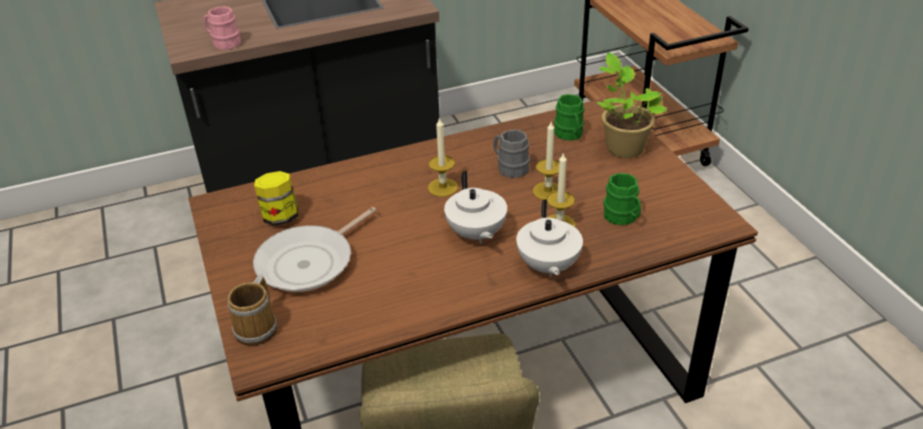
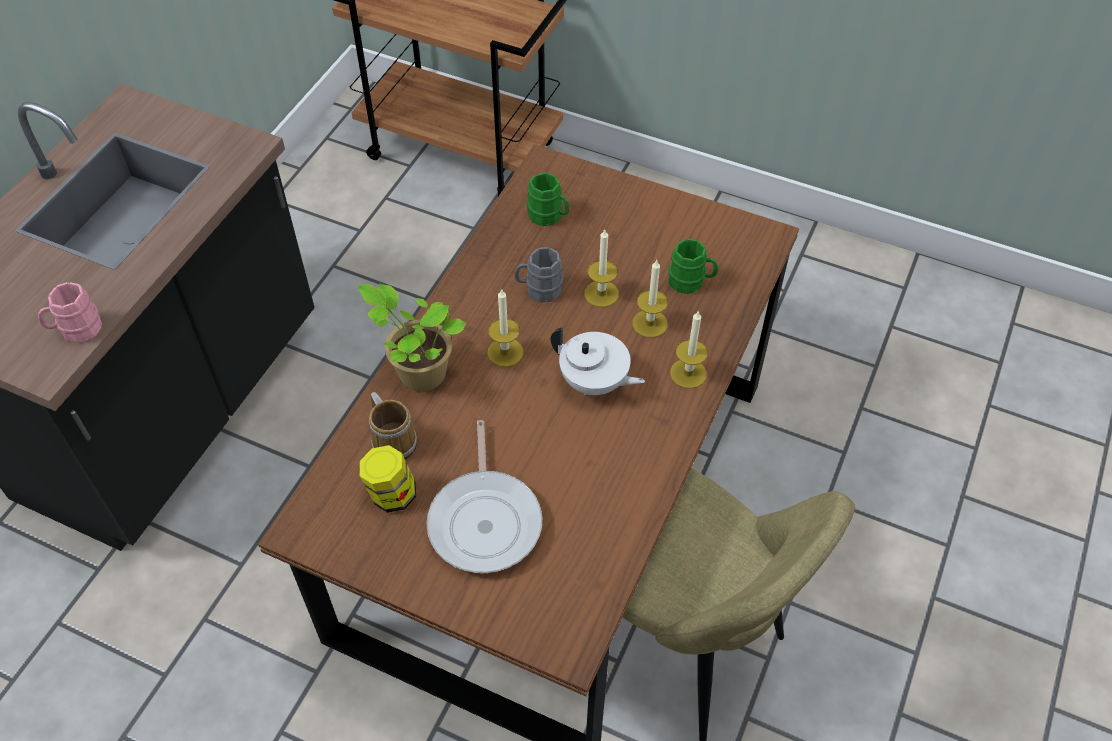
camera: 45 degrees left, 15 degrees up
(258, 328) = (528, 618): mug -> mug (394, 441)
(547, 266) = (688, 373): white teapot -> candle
(622, 147) = (609, 202): potted plant -> potted plant (418, 372)

